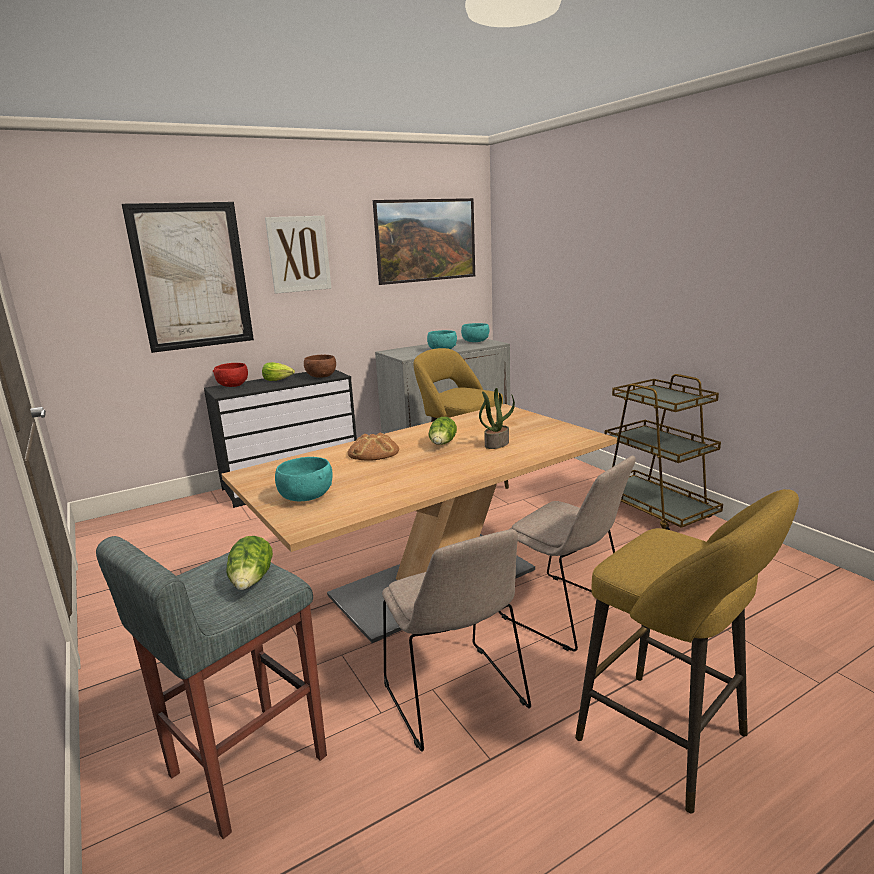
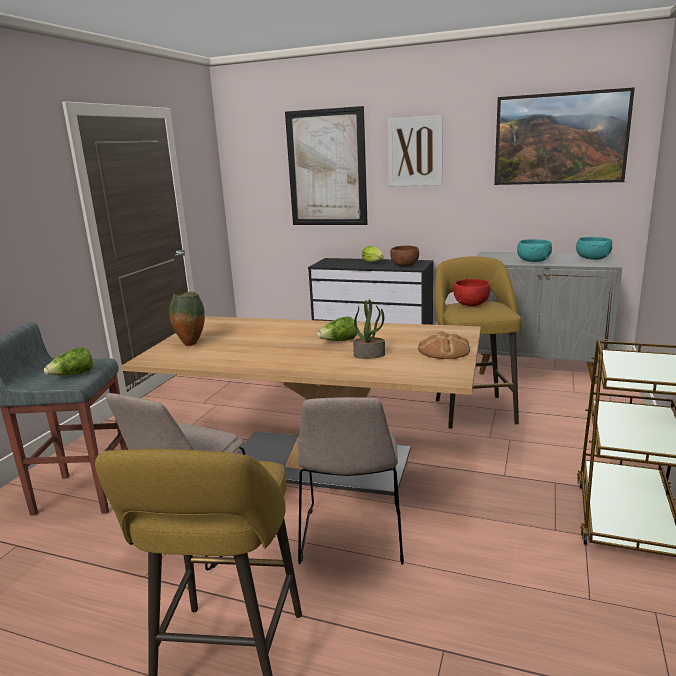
camera: 50 degrees right, 0 degrees up
(233, 385) = (340, 260): red bowl -> red bowl (471, 304)
(306, 497) = (190, 344): turquoise bowl -> vase
(373, 452) = (291, 331): bread -> bread (444, 350)

